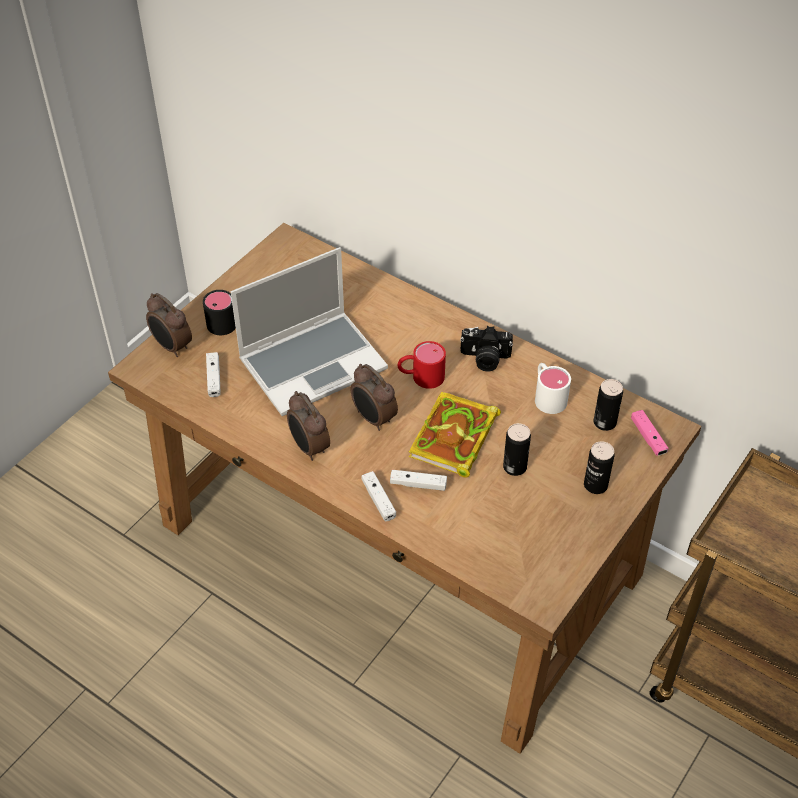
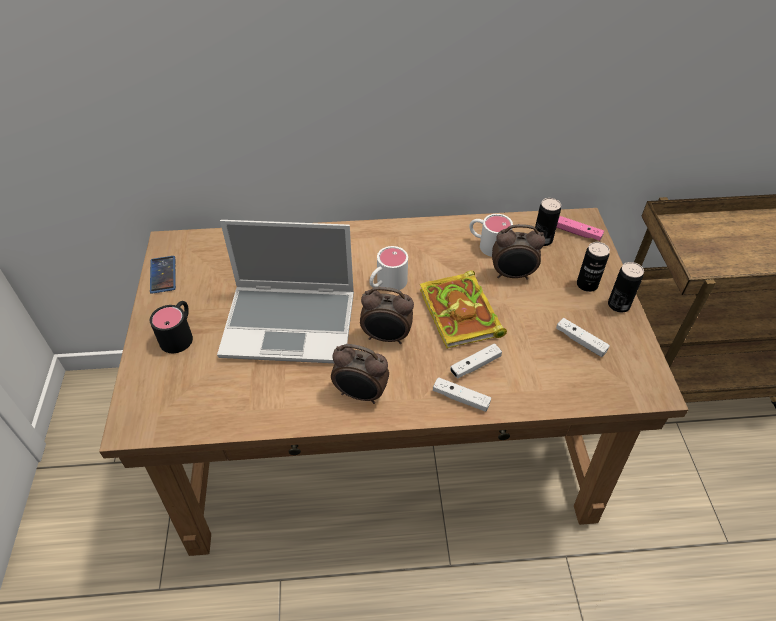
camera: 40 degrees left, 0 degrees up
(172, 347) = (146, 388): alarm clock -> alarm clock (512, 275)
(214, 378) = (215, 390): white game controller -> white game controller (580, 341)
(259, 266) = (163, 275): none -> phone
(313, 363) = (291, 324): laptop -> laptop turned 75 degrees clockwise
(421, 376) = (386, 284): red mug -> white mug
(485, 359) = (417, 244): camera -> none
(514, 467) = (524, 306): can -> can (618, 305)

